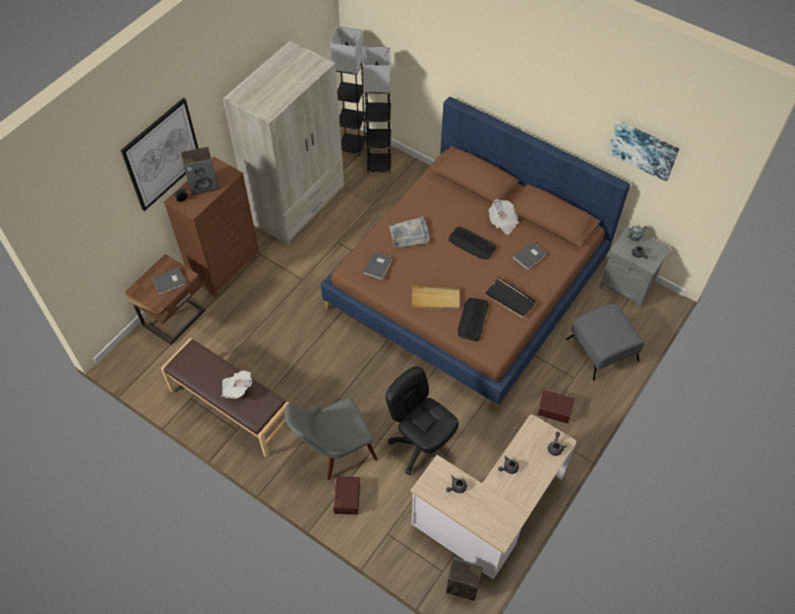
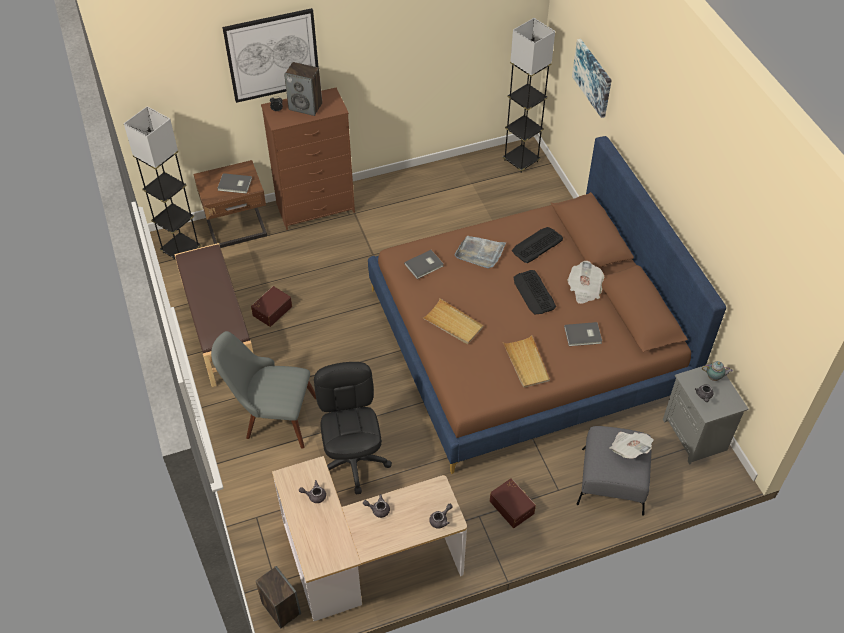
camera: 35 degrees right, 5 degrees down
(237, 388) = (217, 305): newspaper -> newspaper (629, 449)
(298, 205) = (425, 188): beige wardrobe -> none
(346, 498) = (247, 463): brown storage box -> brown storage box (271, 310)
(379, 165) = (532, 190): grey floor lamp -> grey floor lamp (181, 250)
(473, 319) = (472, 361): keyboard -> keyboard (537, 245)
(510, 299) = (526, 363): black tray -> beige tray
(643, 149) = (745, 268): picture -> picture (593, 77)

